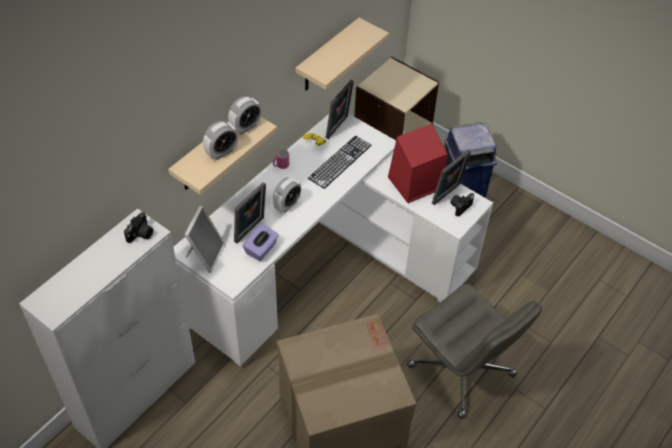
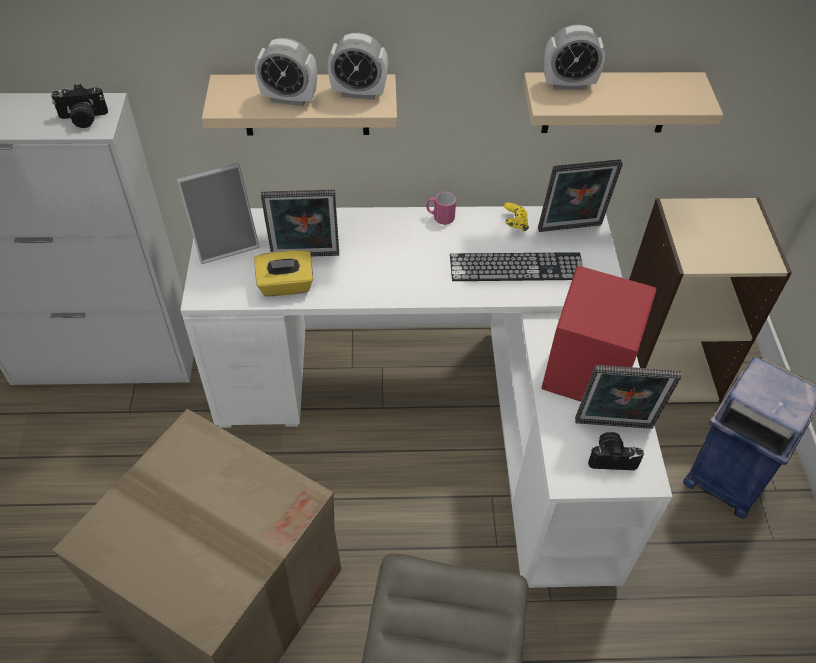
camera: 50 degrees right, 0 degrees up
(261, 249) = (286, 286): purple tissue box -> yellow tissue box
(287, 205) = (384, 263): alarm clock -> alarm clock (569, 84)

